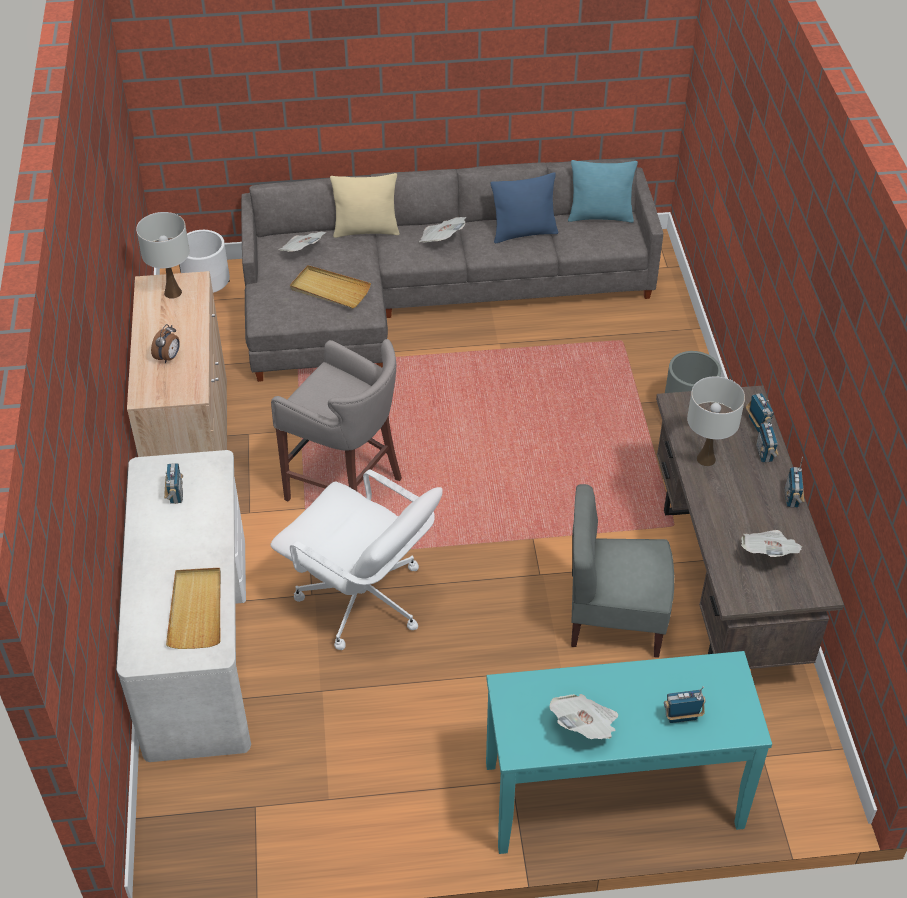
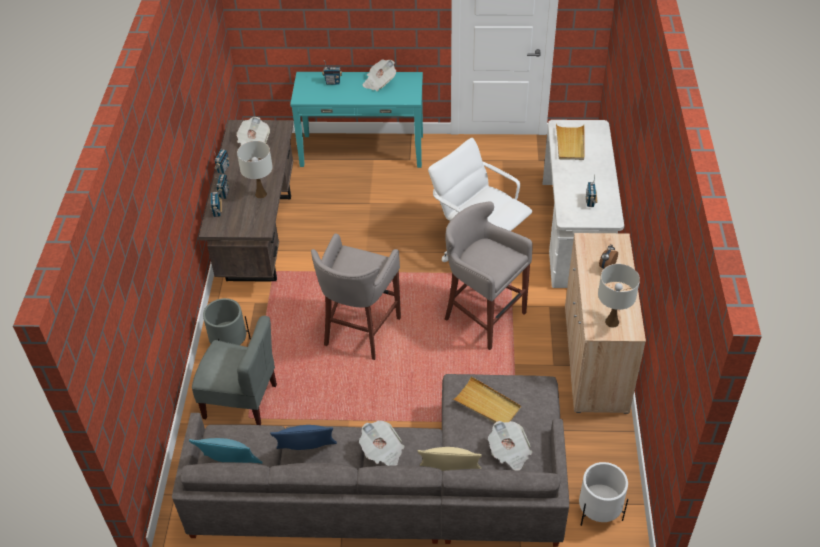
camera: 170 degrees left, 0 degrees up
(516, 450) = (360, 332): none -> grey stool
(614, 619) = (332, 224): grey chair -> grey chair (241, 400)

